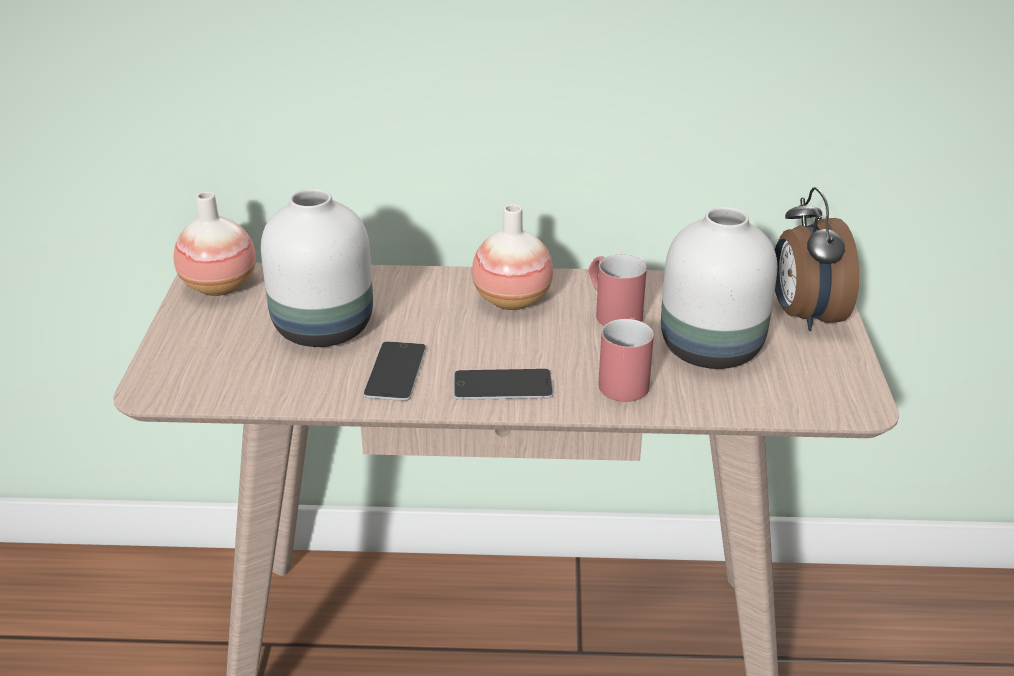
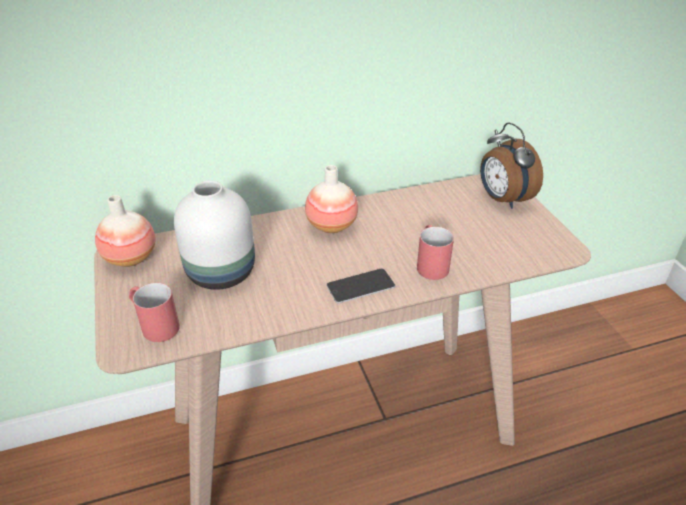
camera: 20 degrees left, 5 degrees up
(395, 371) = (287, 293): phone -> none
(611, 312) = (395, 220): red mug -> red mug (155, 324)
(708, 349) = (465, 233): white vase -> none

